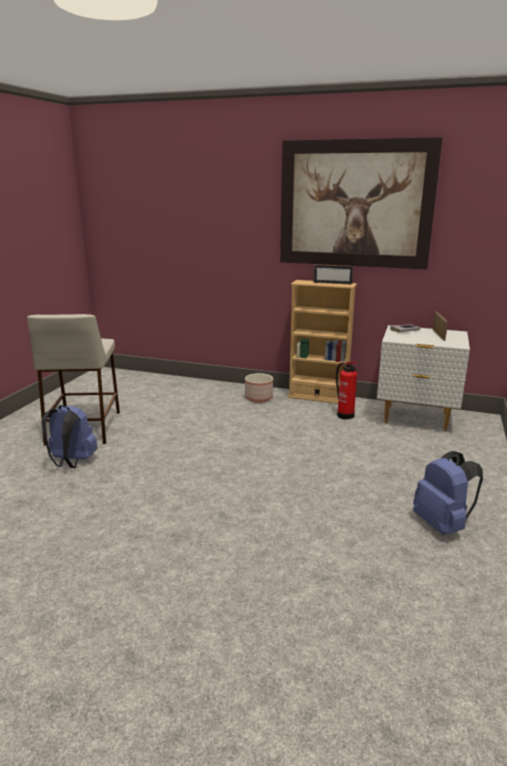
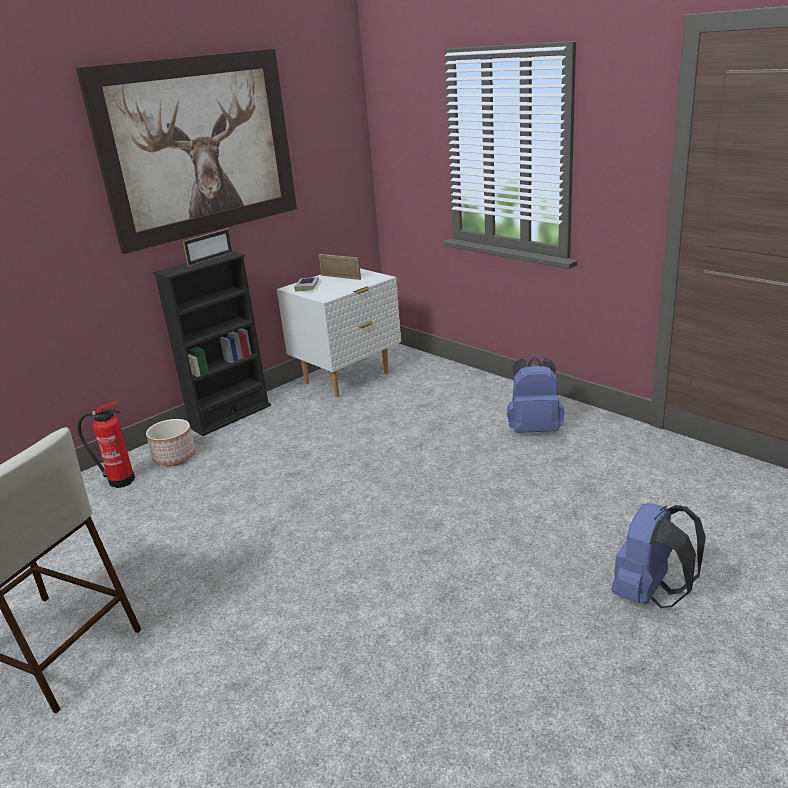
camera: 60 degrees left, 5 degrees up
(71, 462) = (163, 679): blue backpack -> blue backpack (650, 595)
(318, 397) = (230, 416): beige bookcase -> black bookcase
(344, 415) = (293, 413): fire extinguisher -> fire extinguisher (119, 481)

